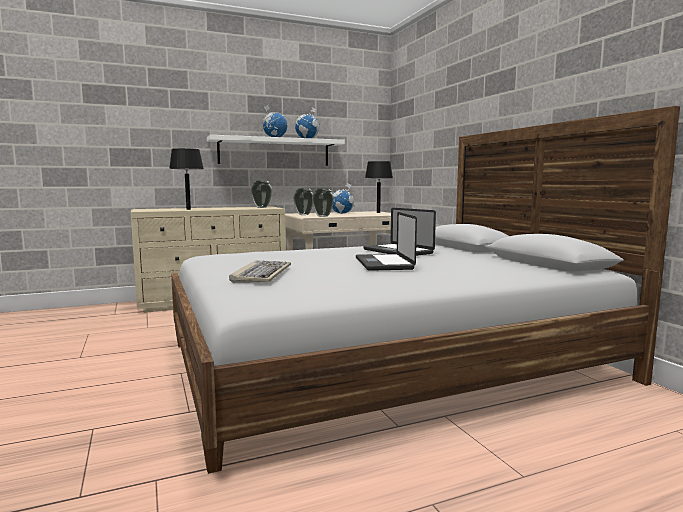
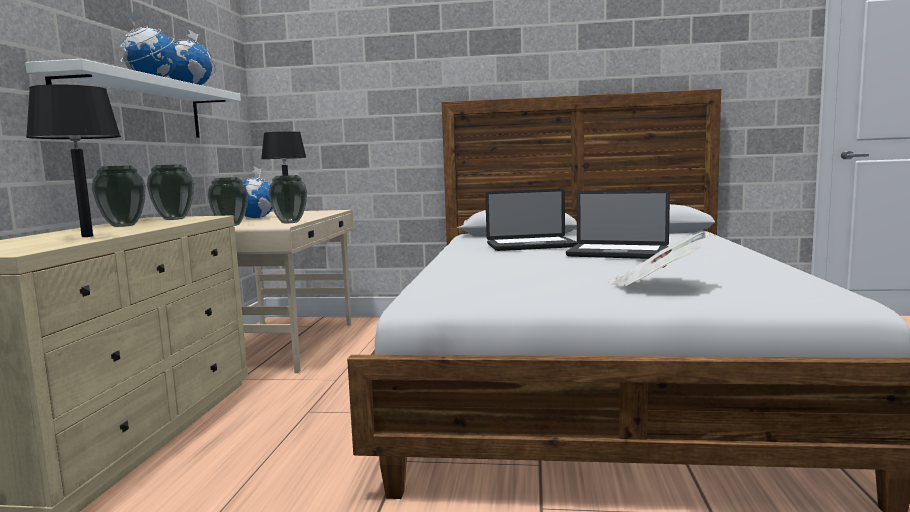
camera: 60 degrees left, 0 degrees up
(230, 208) = (124, 226): none -> vase
(262, 274) = (656, 285): keyboard -> newspaper

